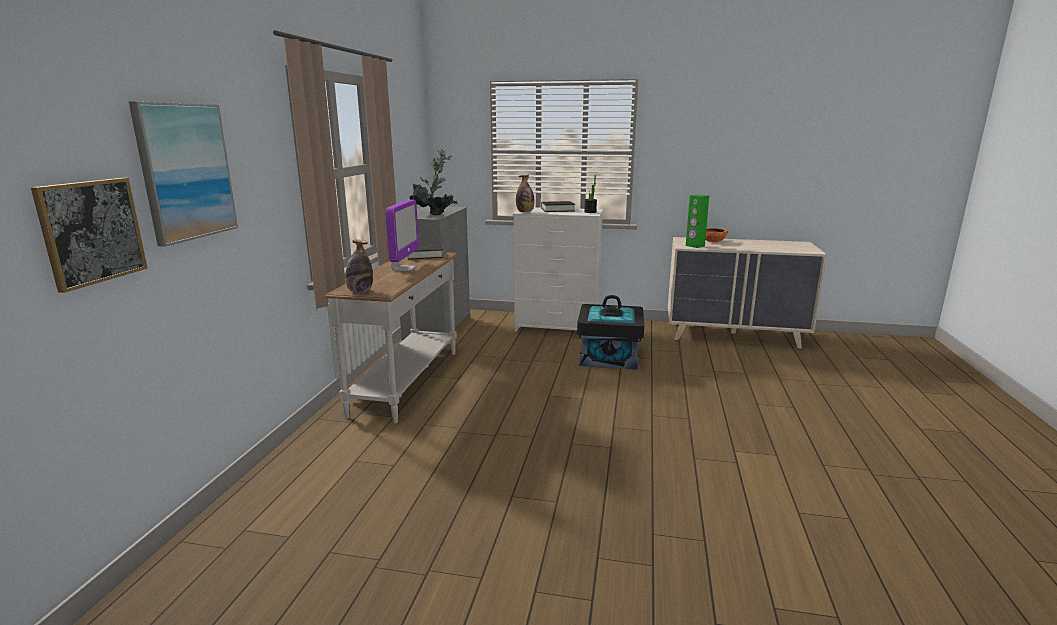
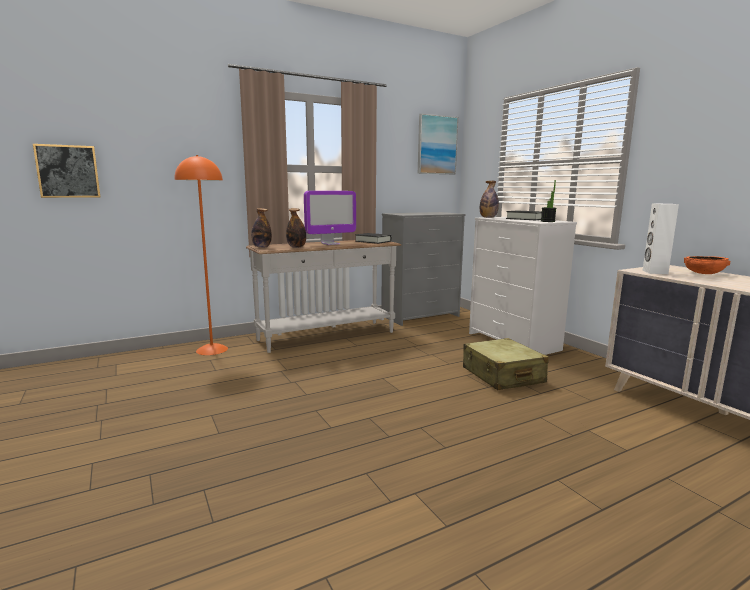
camera: 50 degrees right, 5 degrees down
(185, 172) = (144, 149): picture -> picture (436, 145)
(323, 451) = (212, 349): none -> orange floor lamp
(396, 282) = (296, 247): none -> bottle
(435, 214) = (417, 214): potted plant -> none
(609, 356) = (502, 375): black storage box -> beige suitcase
(695, 246) = (654, 272): green speaker -> white speaker

